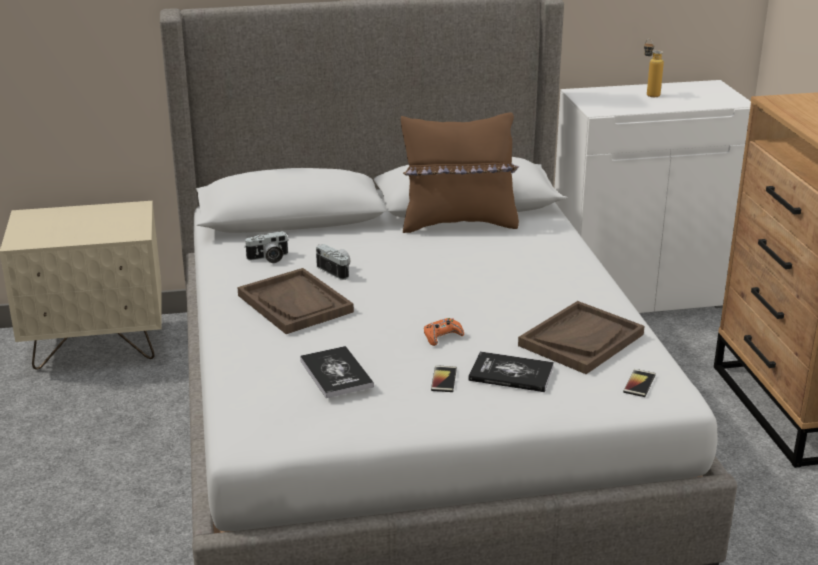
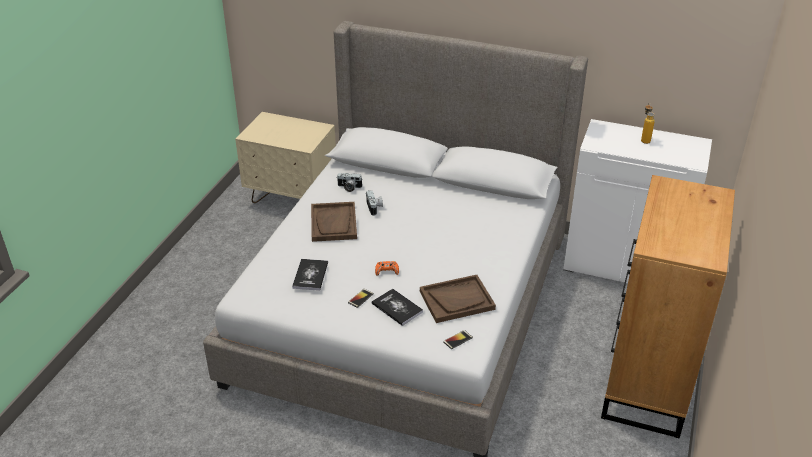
camera: 30 degrees right, 10 degrees up
(459, 223) = (474, 195): brown pillow -> none

